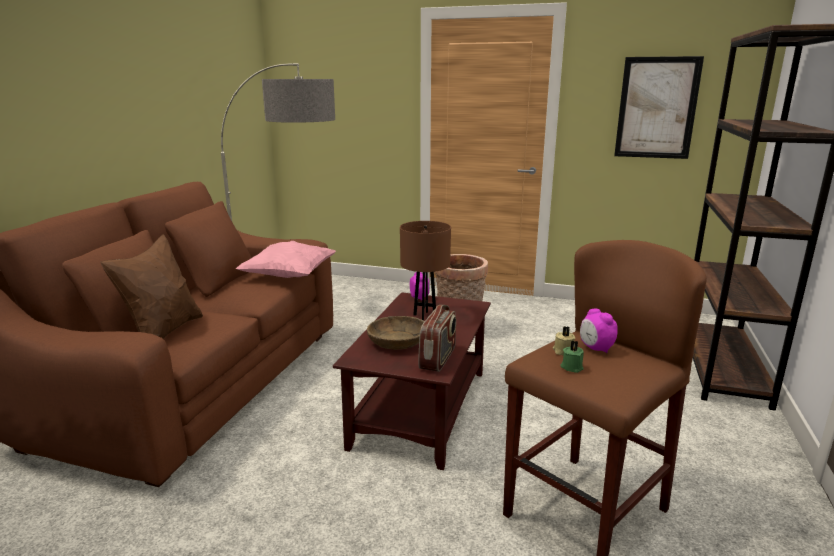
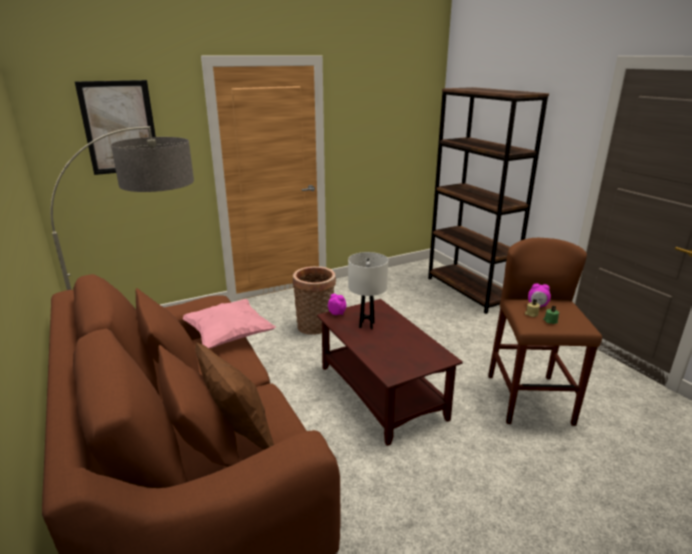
camera: 45 degrees left, 5 degrees up
(398, 341) = (388, 350): brown bowl -> none
(425, 316) = (367, 325): brown table lamp -> white table lamp
(438, 358) = (430, 350): radio -> none
(657, 108) = (384, 131): picture -> picture (120, 127)

